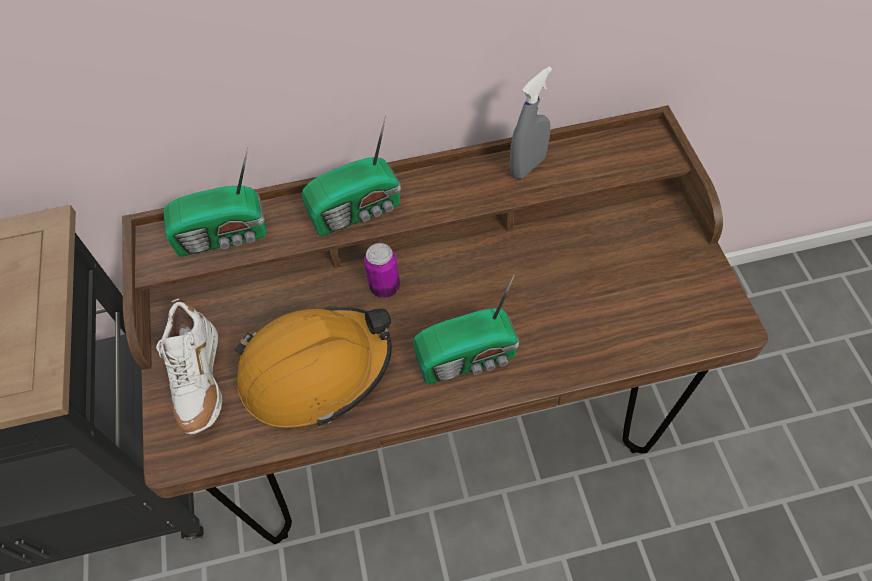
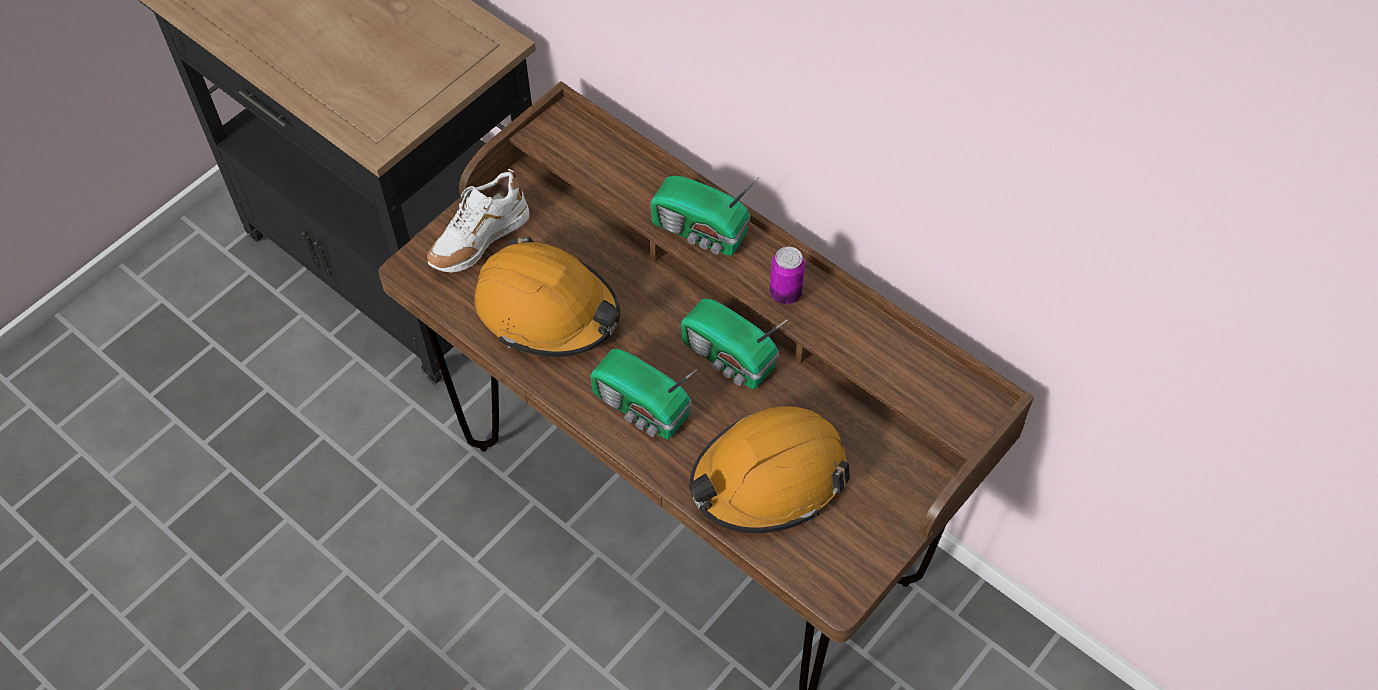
camera: 50 degrees right, 0 degrees up
(225, 235) = (600, 160): radio -> radio (729, 358)
(385, 287) = (661, 306): can -> can (785, 293)
(527, 166) = (857, 326): grey spray bottle -> none
(599, 309) = (768, 478): none -> orange hard hat

